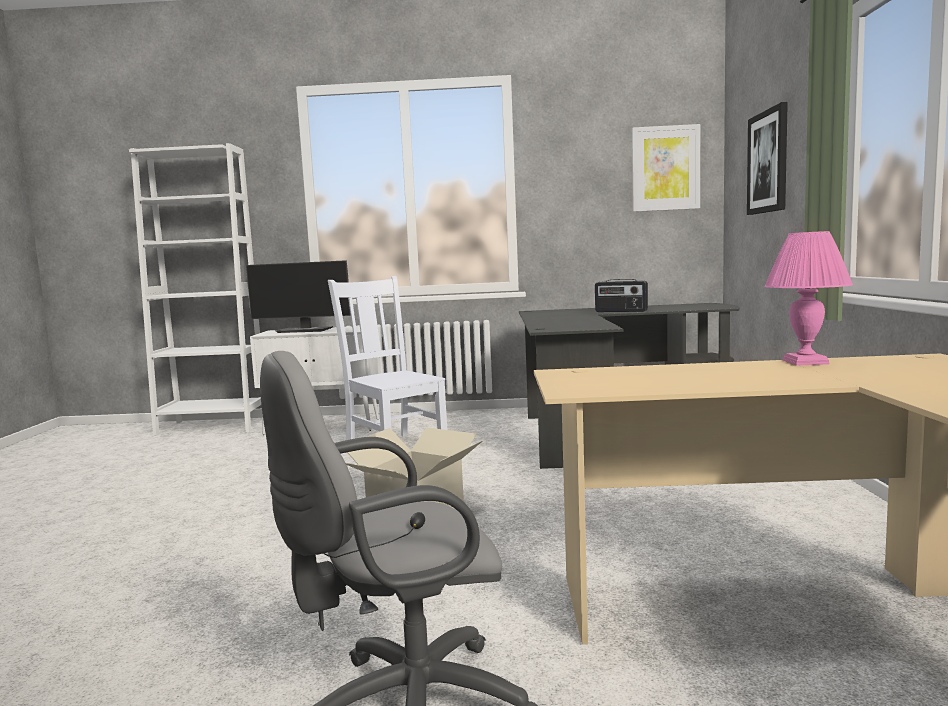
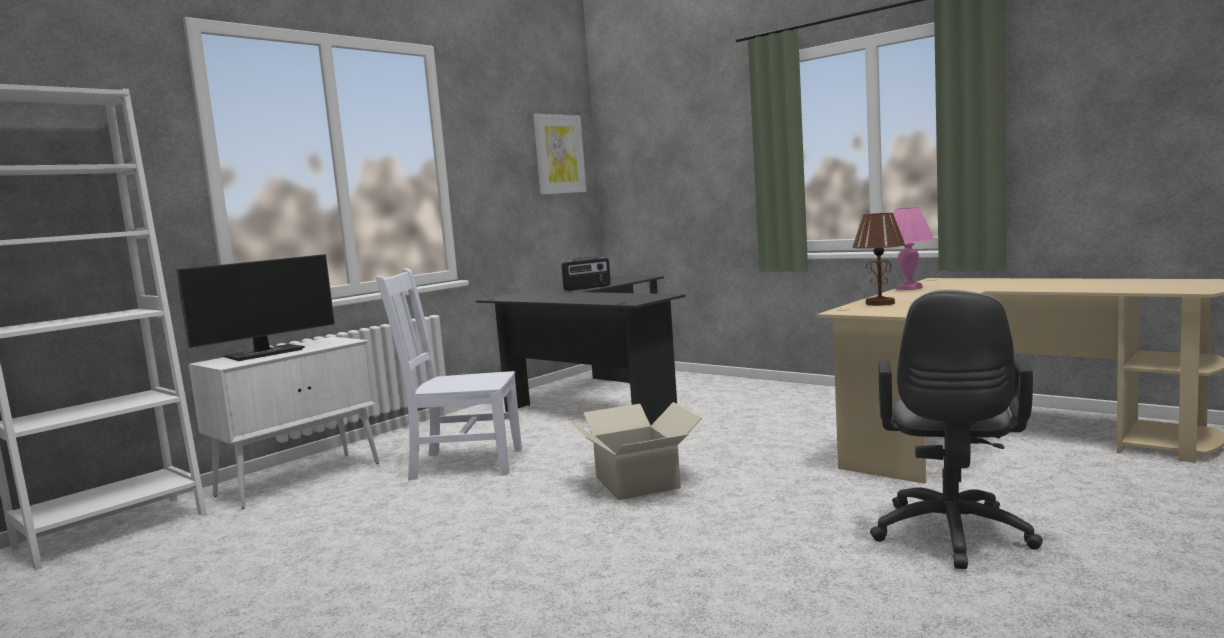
camera: 50 degrees left, 0 degrees up
(644, 373) = (880, 303): none -> brown table lamp
(768, 162) = (675, 155): picture -> none

